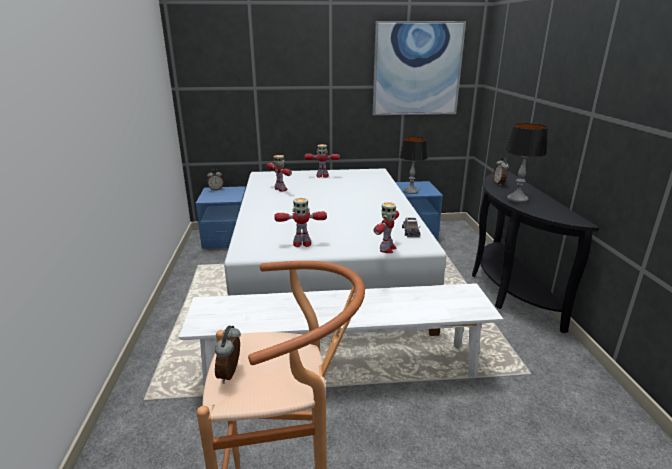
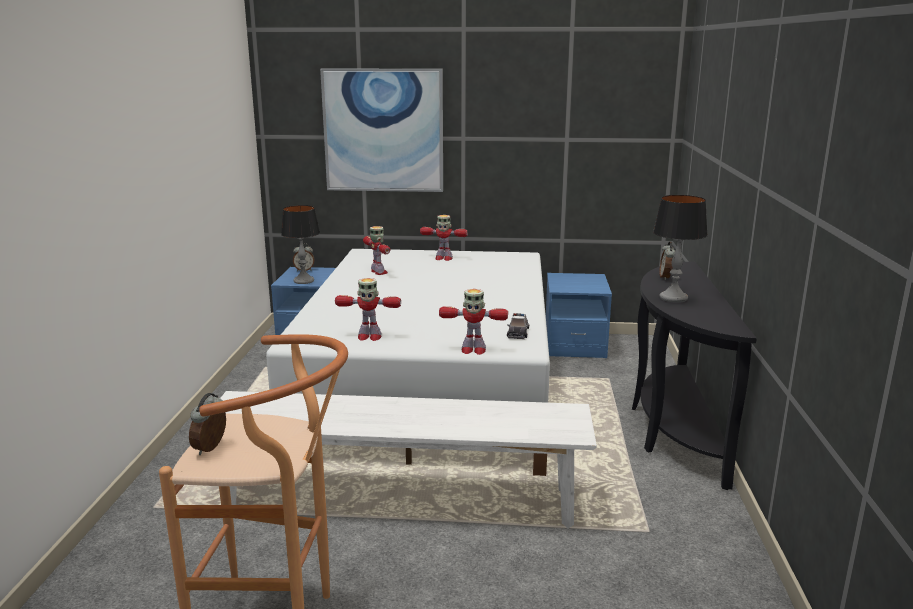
camera: 10 degrees right, 5 degrees down
(387, 249) = (473, 350): toy robot -> toy robot turned 60 degrees clockwise
(411, 191) = (568, 286): table lamp -> table lamp (304, 281)
(417, 69) = (584, 116): picture -> picture (383, 130)

